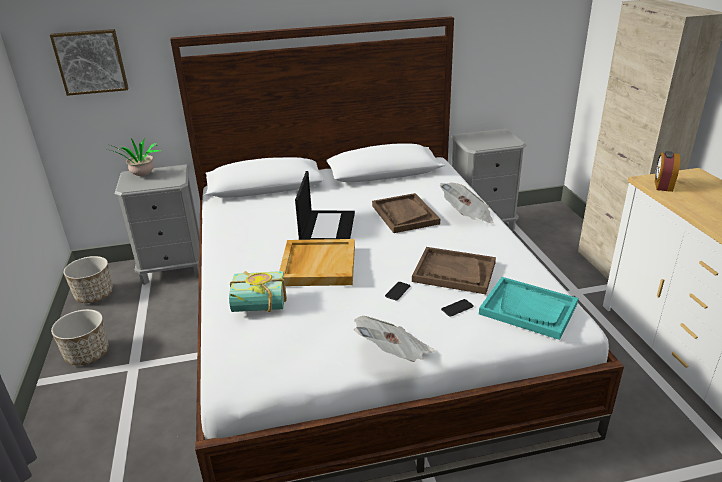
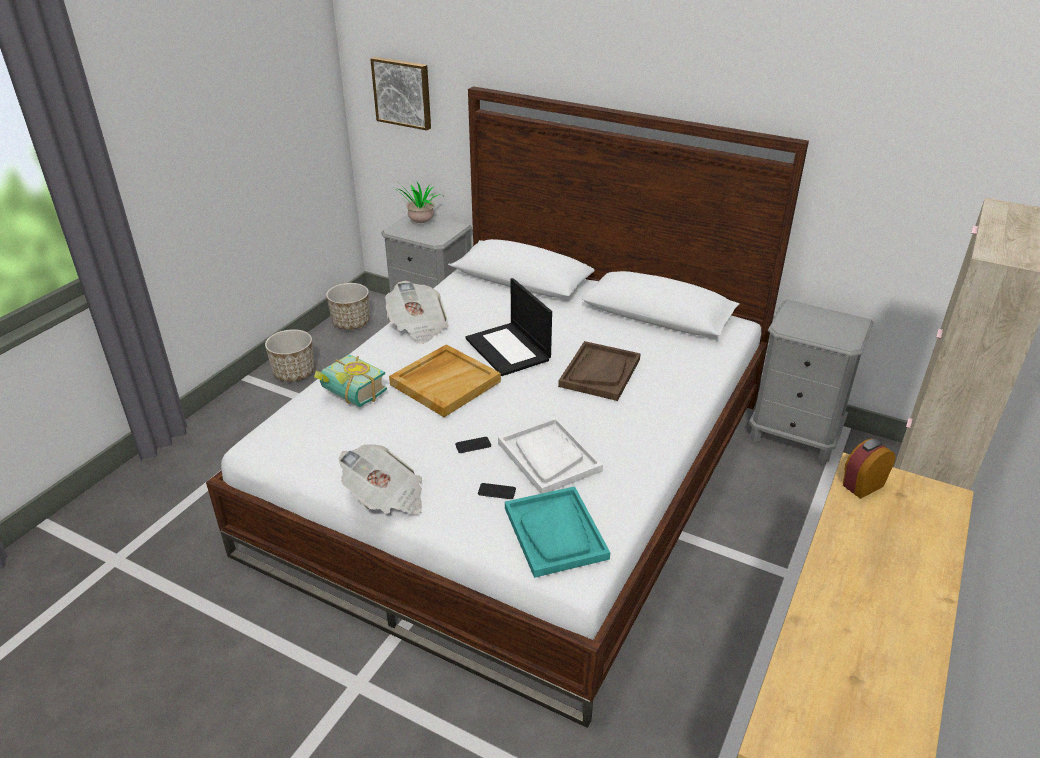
camera: 40 degrees right, 5 degrees up
(327, 227) = (509, 349): laptop -> laptop turned 105 degrees clockwise
(454, 272) = (548, 457): brown tray -> white tray
(467, 216) = (662, 406): newspaper -> newspaper (418, 327)

